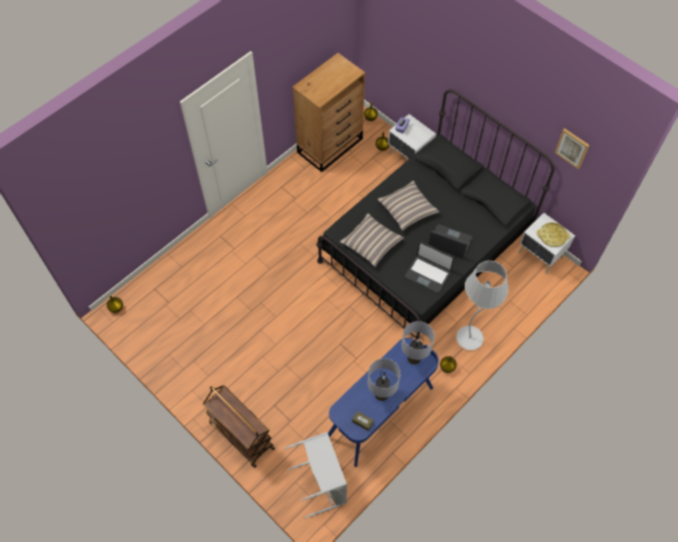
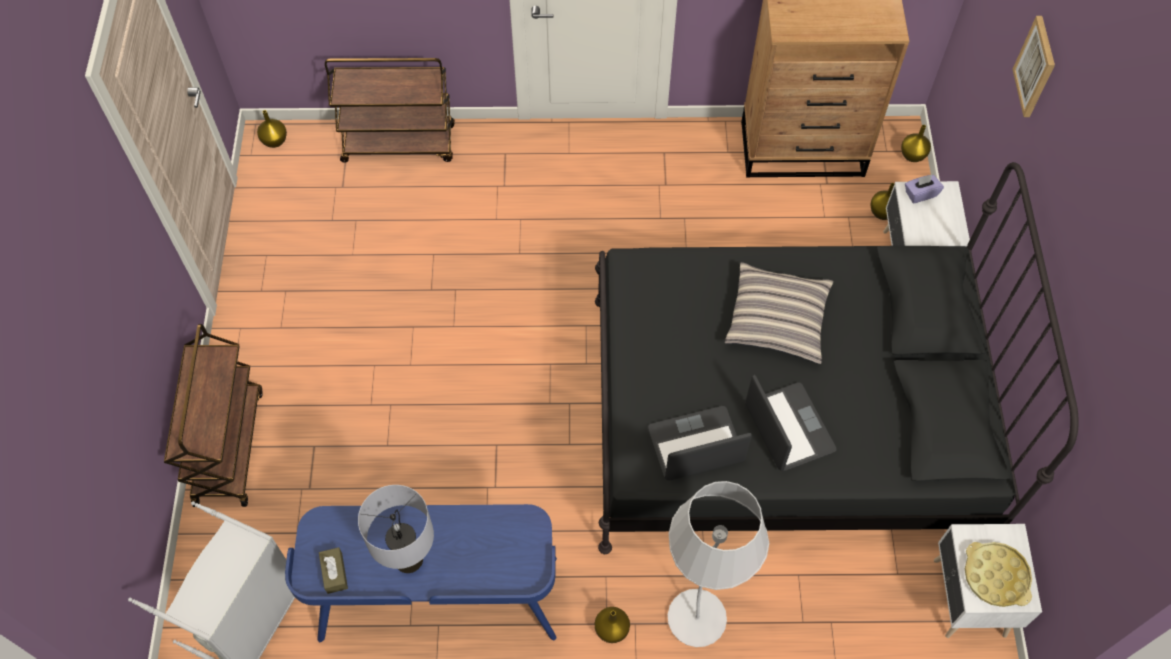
camera: 45 degrees right, 0 degrees up
(172, 266) = (399, 143): none -> brown cart
(371, 243) = (660, 323): pillow -> none
(414, 358) = (518, 552): grey table lamp -> none
(428, 274) = (696, 445): laptop -> laptop turned 90 degrees clockwise
(572, 148) = (1121, 425): picture -> picture (1035, 67)

